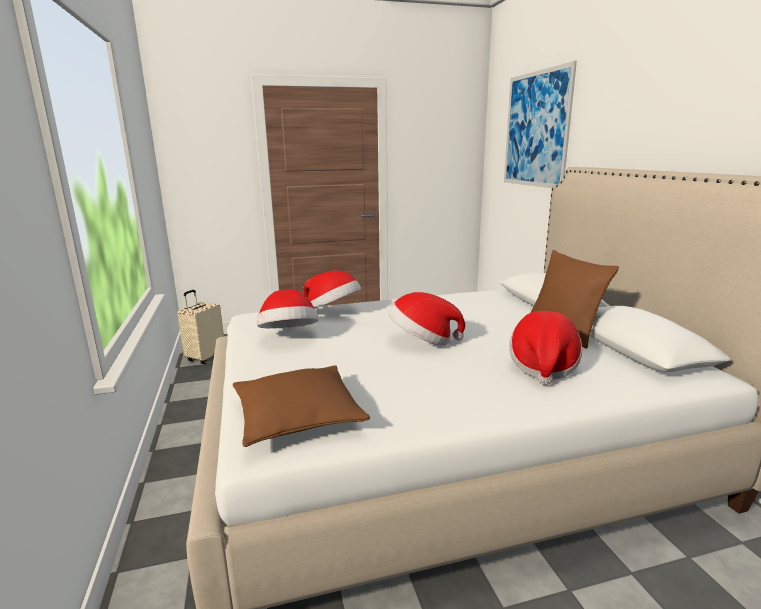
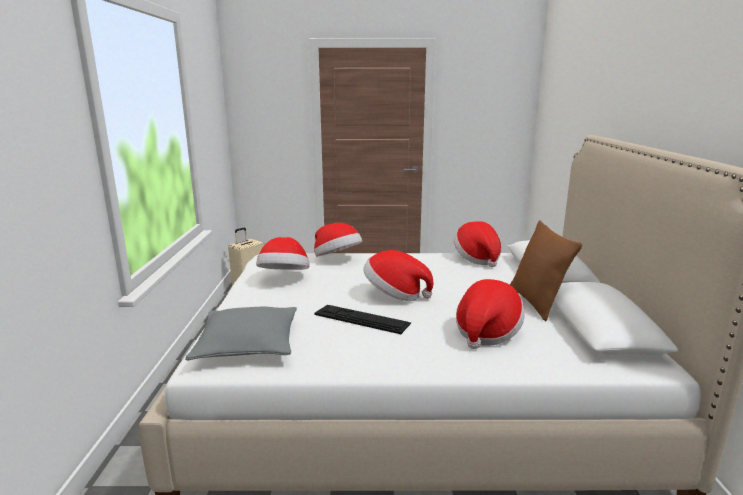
camera: 15 degrees right, 0 degrees up
(298, 416) = (247, 344): brown pillow -> grey pillow
(407, 369) = (361, 319): none -> keyboard
(474, 297) = (477, 258): none -> hat
(536, 129) = (574, 92): picture -> none

